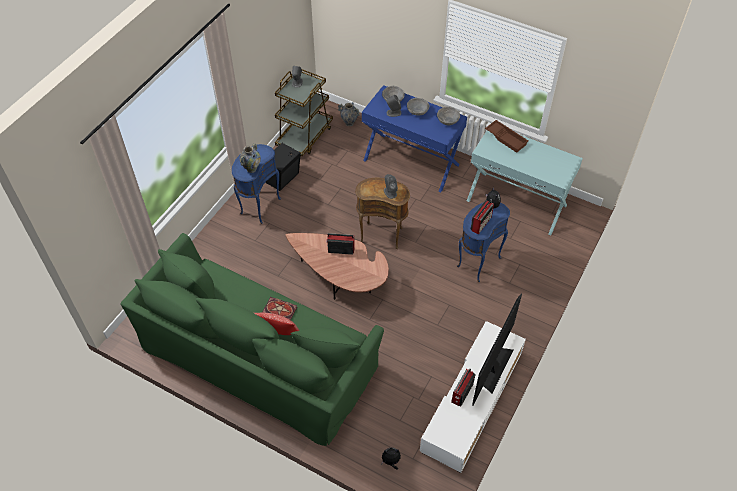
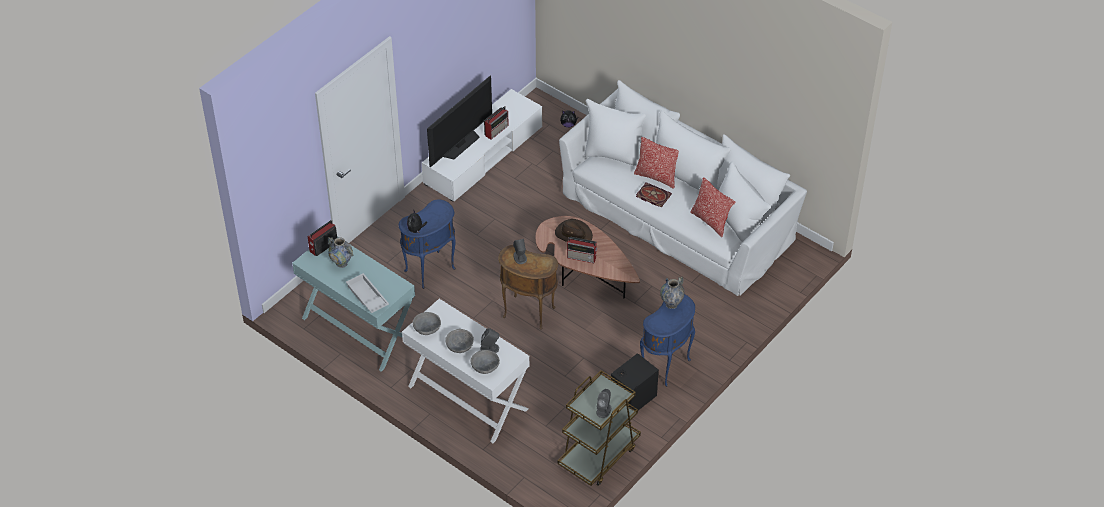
camera: 170 degrees left, 5 degrees down
(221, 290) = (710, 221): none -> pillow
(258, 354) = (677, 216): green sofa -> white sofa
(349, 123) = (535, 467): vase -> vase (341, 263)
(352, 272) = (573, 234): none -> brown hat
(411, 162) = (467, 398): blue console table -> white console table
(481, 223) = (433, 213): radio -> radio (323, 246)
(506, 138) = (366, 297): brown tray -> white tray

